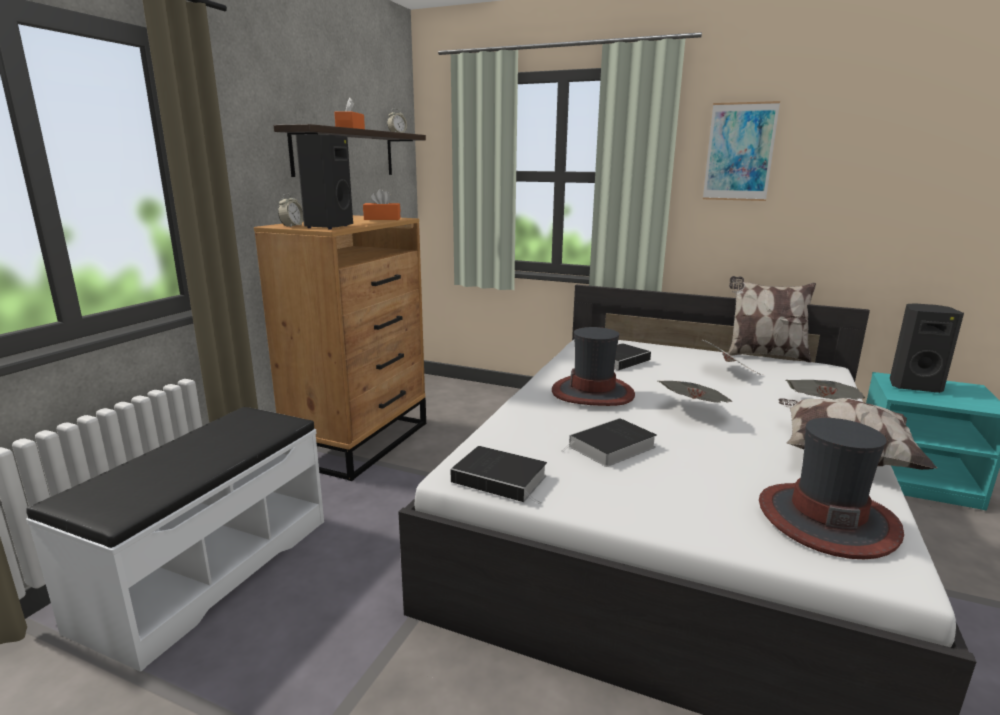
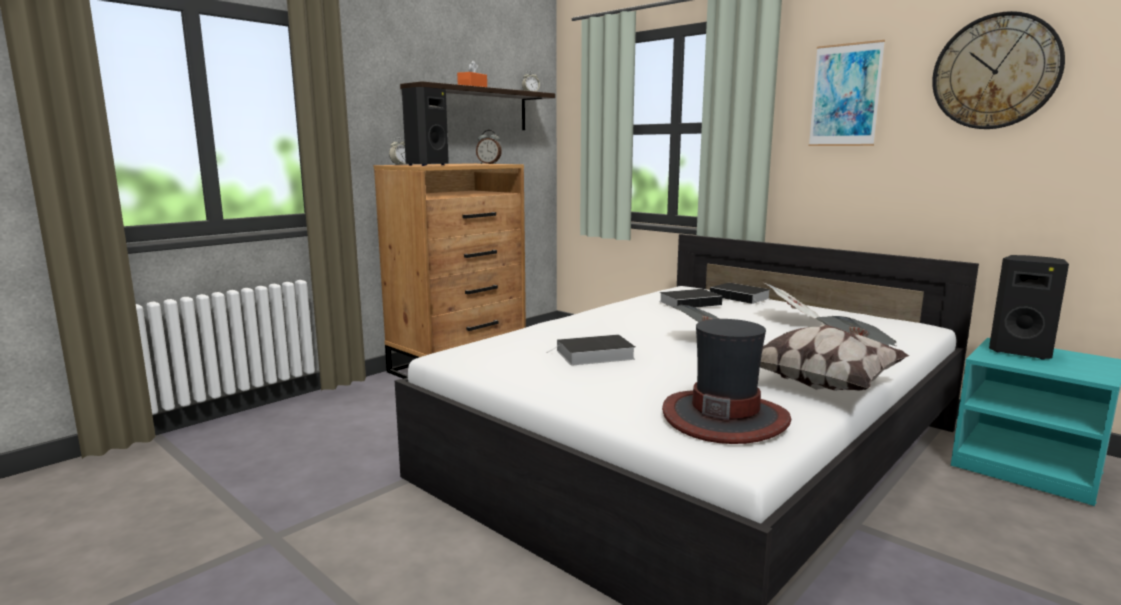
camera: 20 degrees right, 5 degrees down
(208, 570) = (286, 427): white bench -> none
(382, 219) = (489, 164): orange tissue box -> alarm clock
(502, 479) = (475, 362): book -> book (741, 297)
(593, 392) = (630, 321): hat -> none
(764, 355) = (862, 312): pillow -> none
(879, 138) = (995, 72): none -> wall clock

